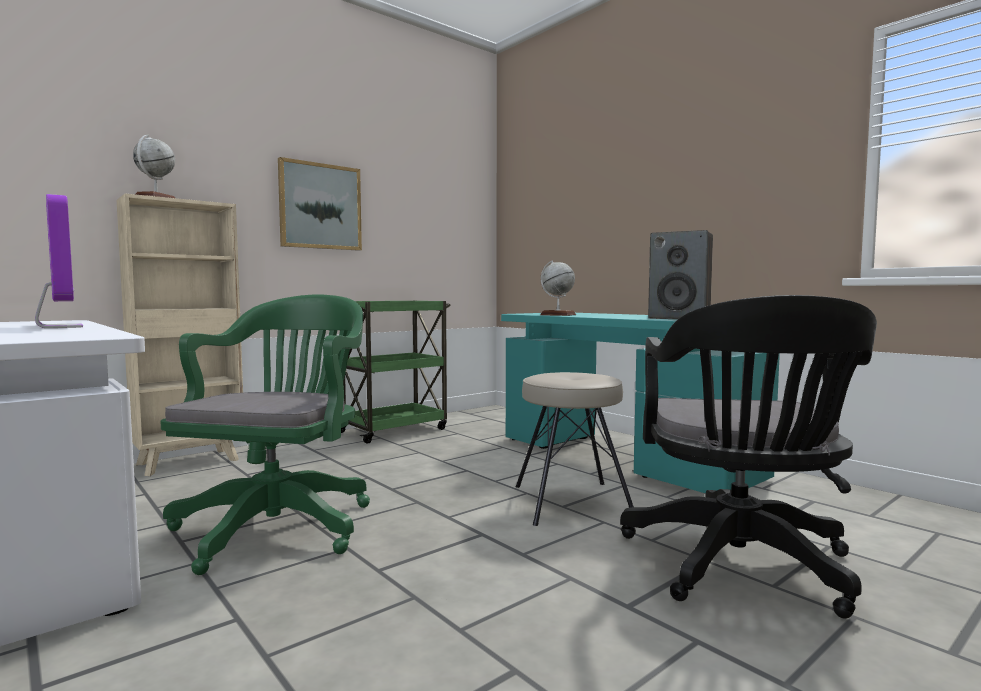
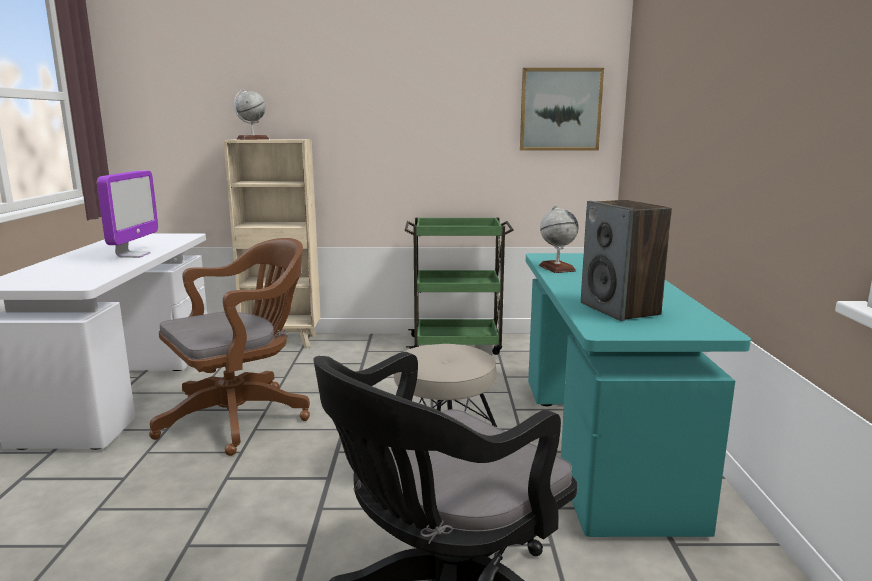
camera: 40 degrees right, 10 degrees up
(280, 524) = (241, 416): green office chair -> brown office chair
(320, 206) = (401, 127): picture -> picture (560, 109)

